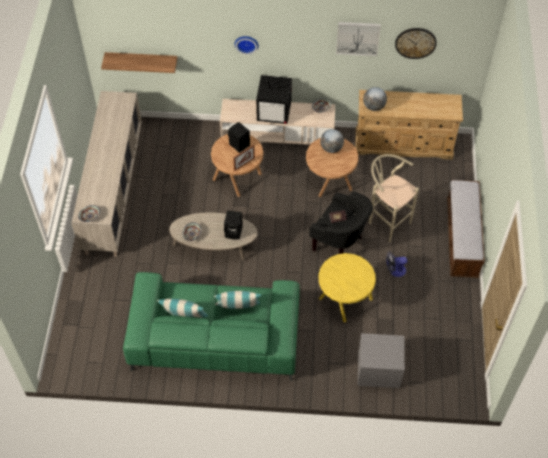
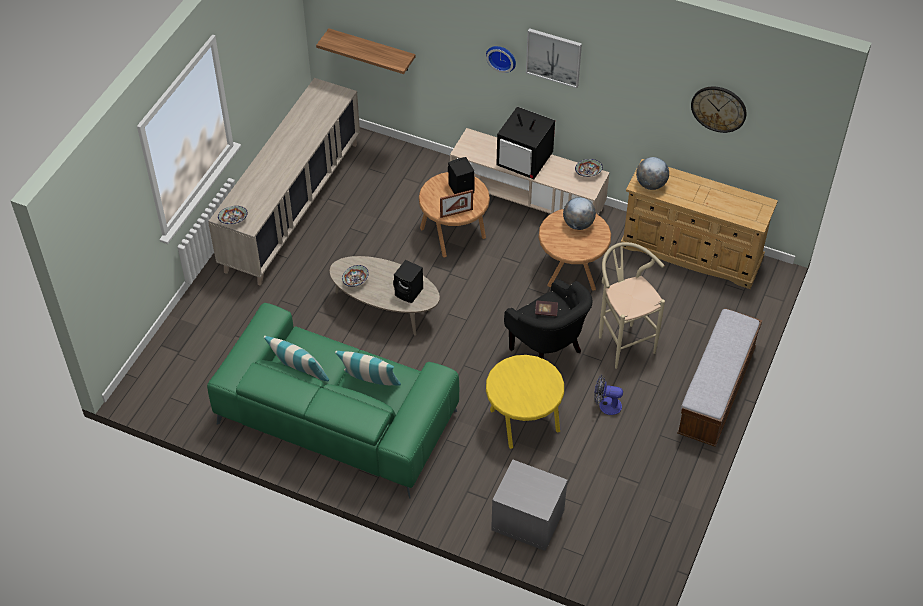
camera: 20 degrees right, 5 degrees down
(358, 38) = (643, 83): picture -> picture (554, 57)

